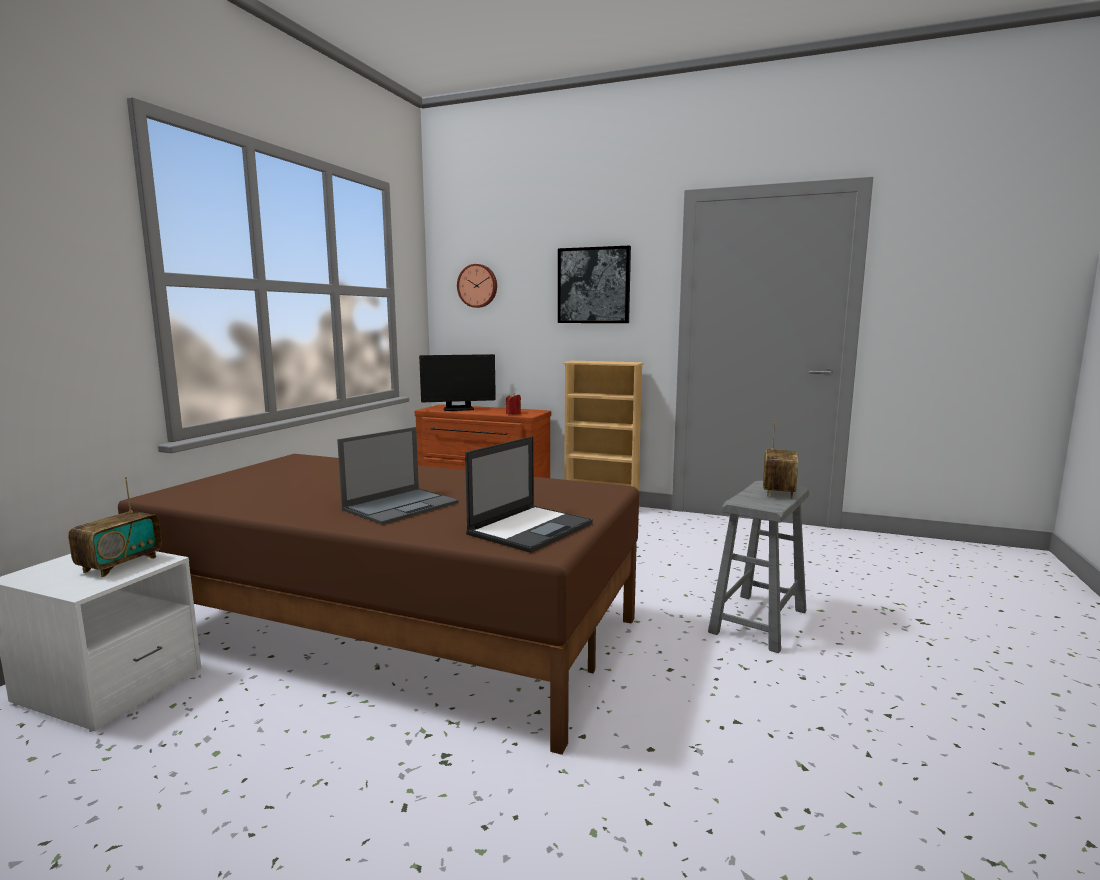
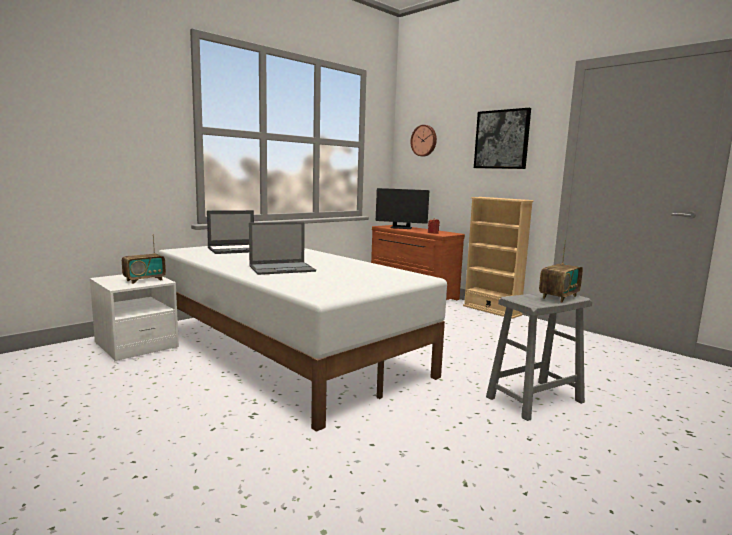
camera: 25 degrees right, 0 degrees up
(394, 629) = (287, 350): brown bed -> white bed
(531, 528) = (334, 287): laptop -> laptop (236, 249)

